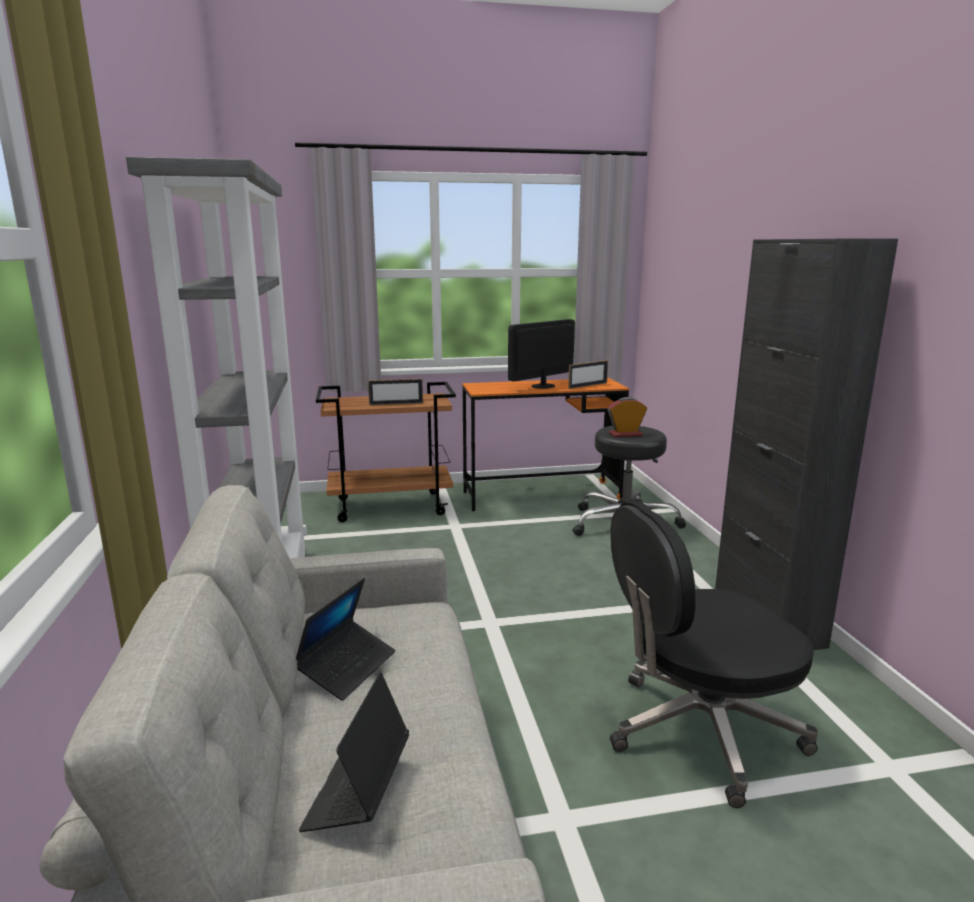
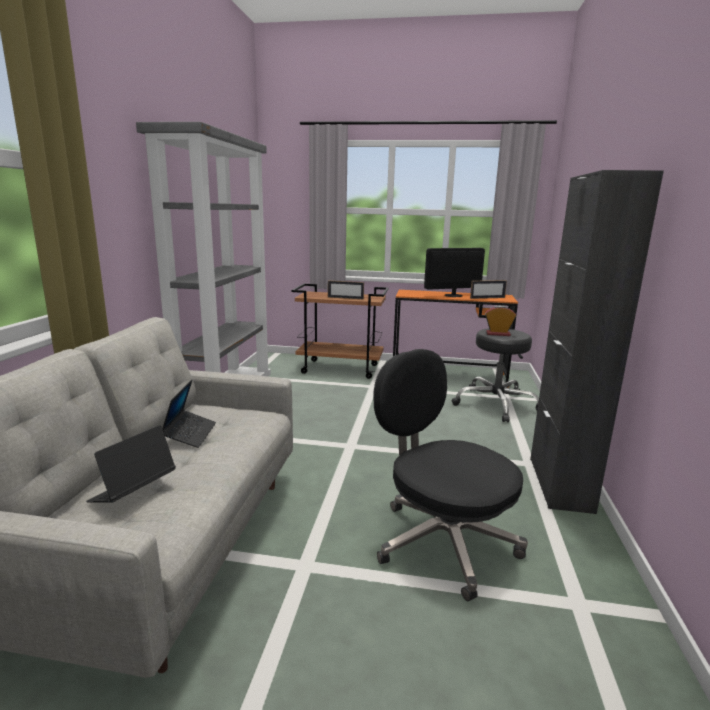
camera: 20 degrees right, 0 degrees up
(347, 667) = (190, 434): laptop -> laptop turned 45 degrees counterclockwise
(699, 731) = (442, 541): black office chair -> black office chair turned 45 degrees clockwise

